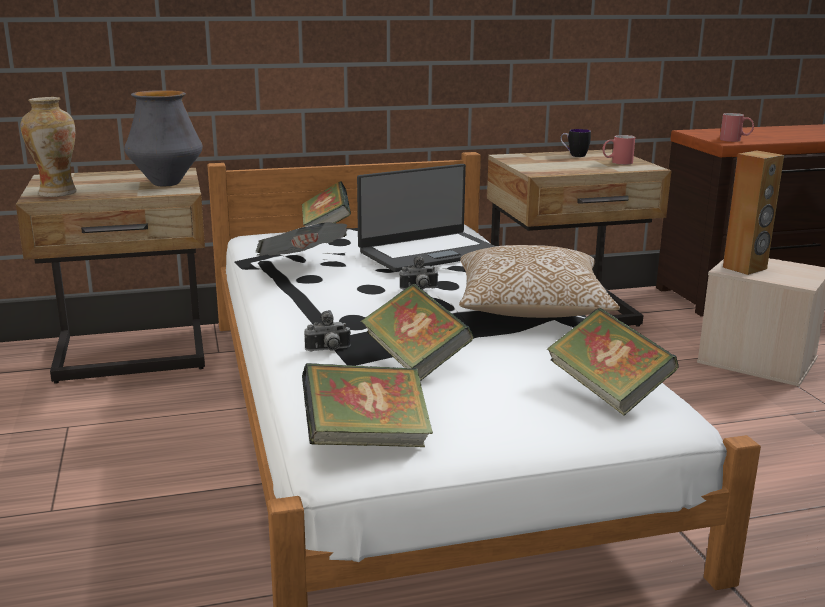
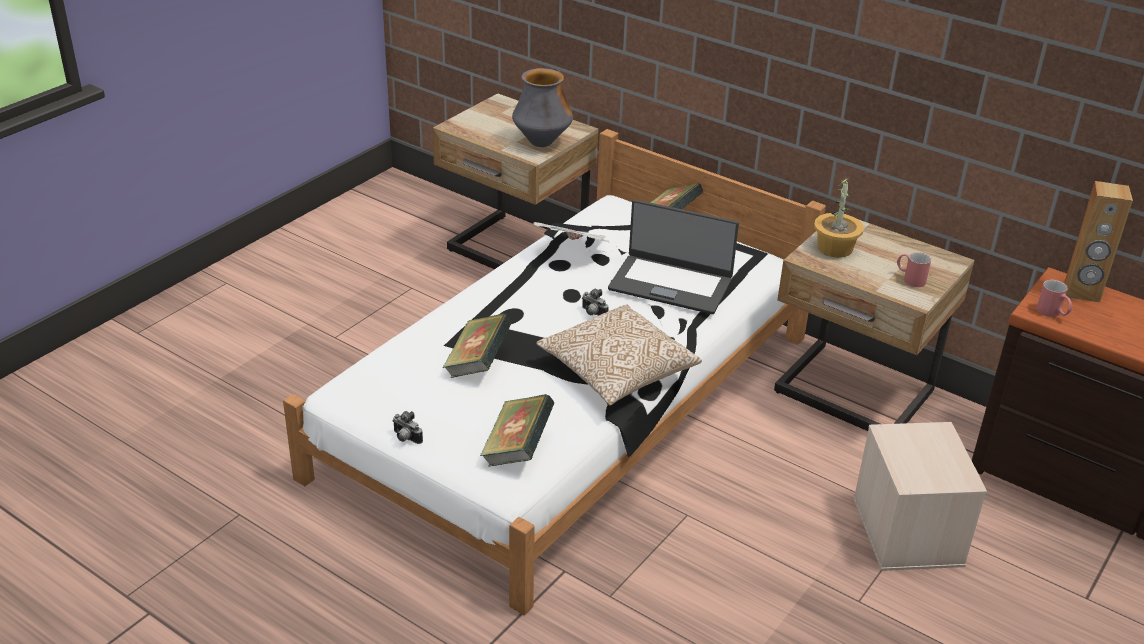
camera: 50 degrees right, 15 degrees up
(56, 193) = (469, 125): vase -> none
(328, 350) = (456, 328): camera -> camera (405, 438)
(366, 440) = (363, 393): book -> none
(540, 165) = (835, 248): none -> potted plant
(574, 155) = (904, 250): mug -> none
(745, 268) = (907, 441): brown speaker -> brown speaker (1082, 292)

